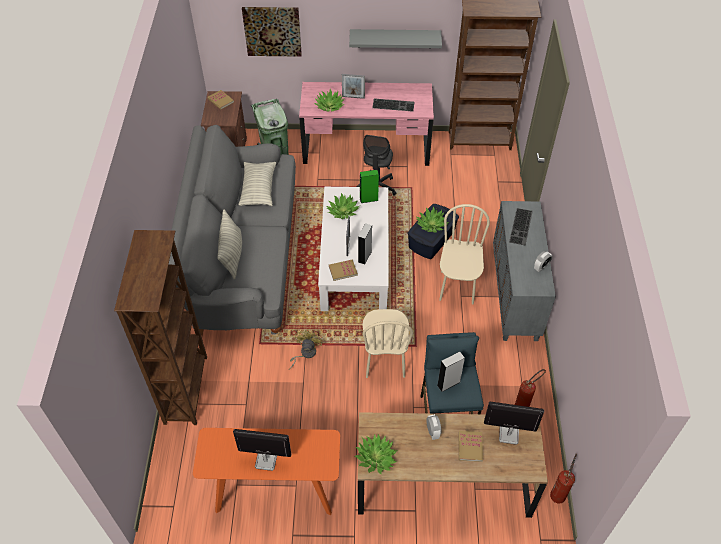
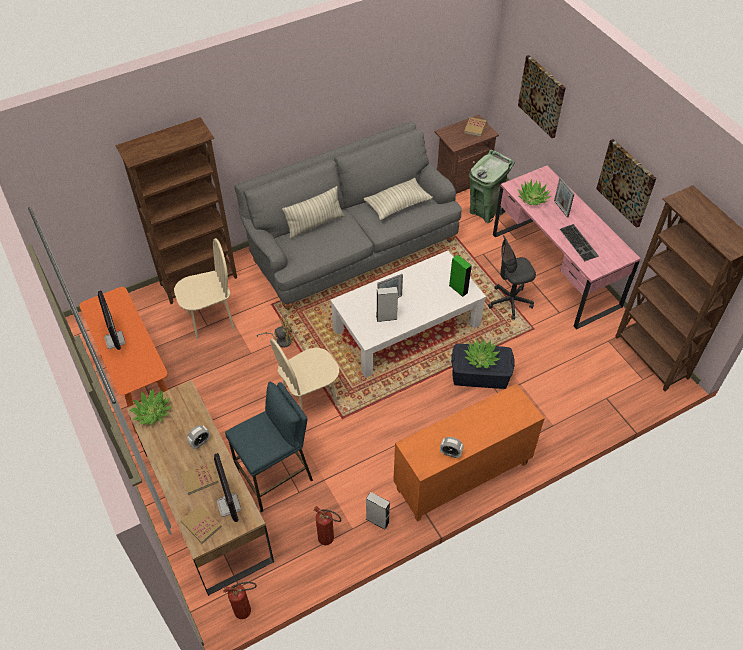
camera: 60 degrees right, 0 degrees up
(343, 211) = (428, 277): potted plant -> none
(343, 271) = (358, 309): book -> book (201, 524)
(395, 38) = (626, 183): grey shelf -> picture
(448, 383) = (258, 432): grey speaker -> grey speaker (377, 521)
(457, 287) = (435, 422): beige chair -> beige chair (211, 321)
(515, 295) = (462, 477): grey cabinet -> orange cabinet
(521, 227) = (493, 415): keyboard -> none

